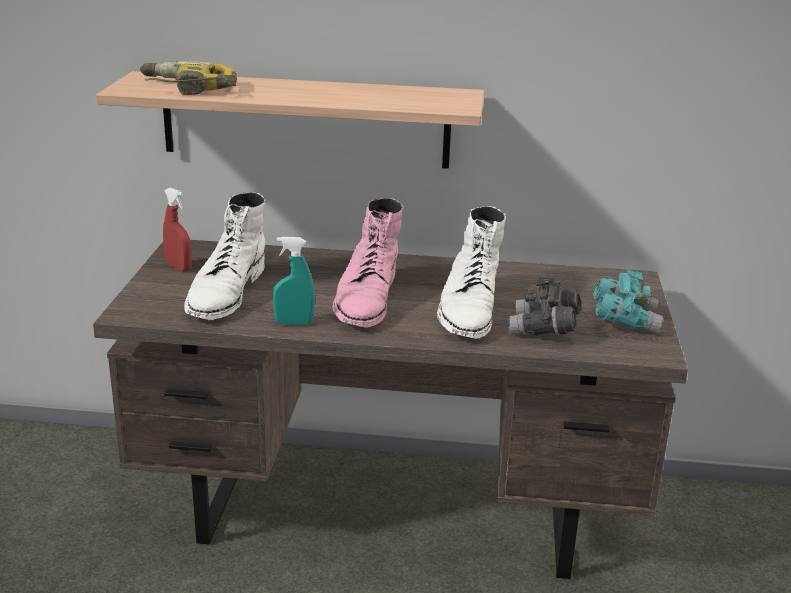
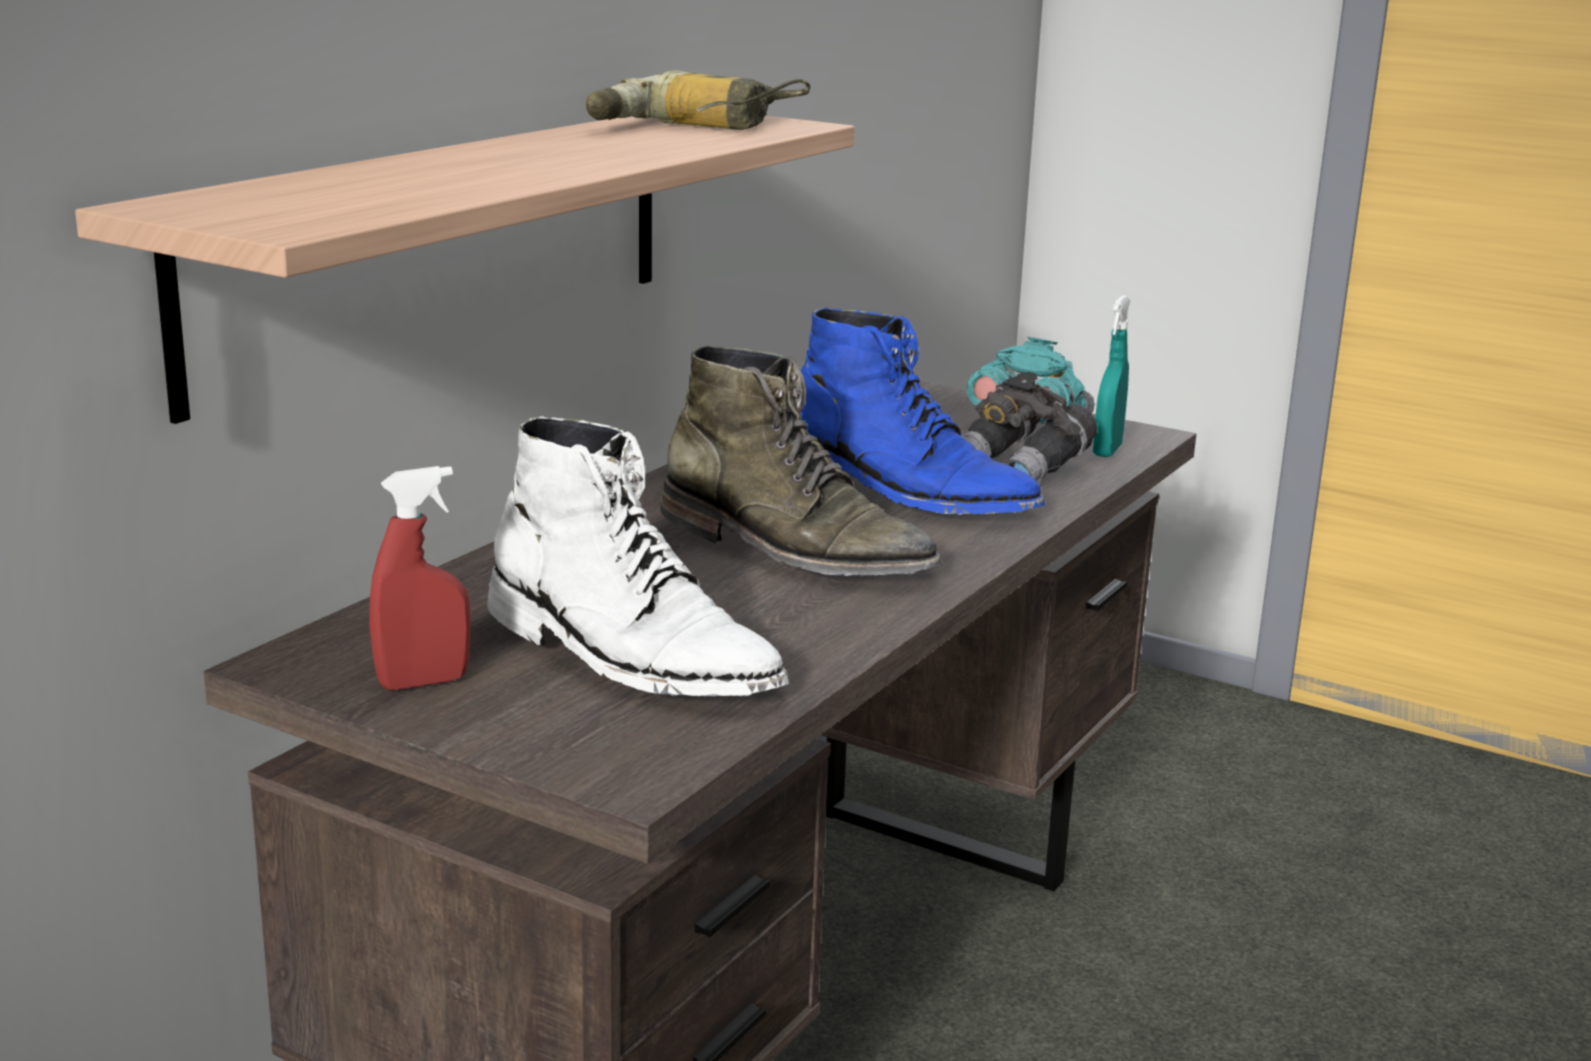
camera: 65 degrees left, 5 degrees down
(188, 89) = (377, 196): power drill -> power drill (696, 126)
(294, 323) = (843, 623): turquoise spray bottle -> turquoise spray bottle (1107, 451)
(366, 300) = (794, 550): pink boot -> green boot
(469, 310) = (906, 494): white boot -> blue boot

